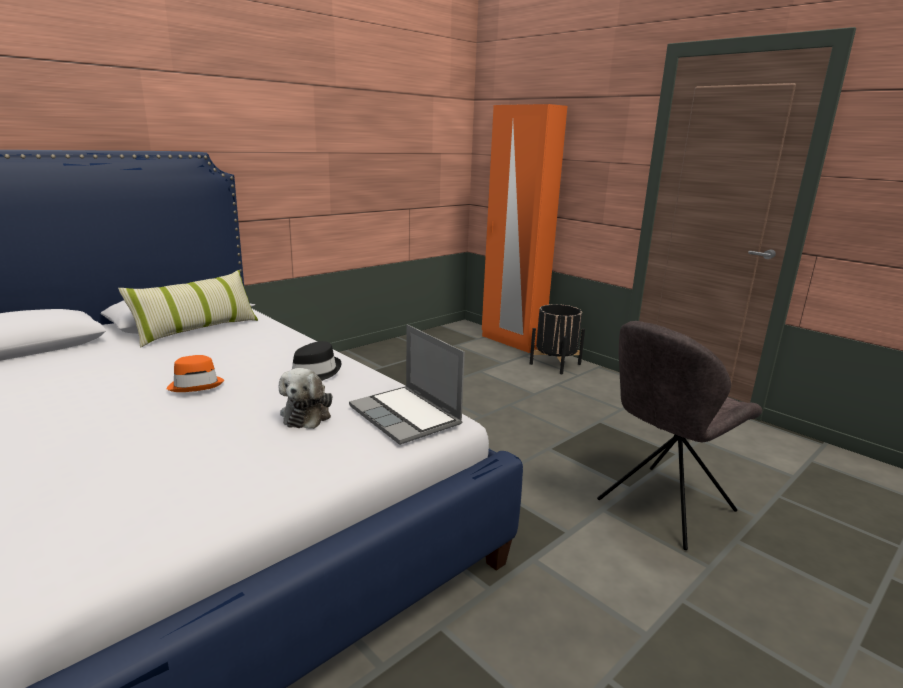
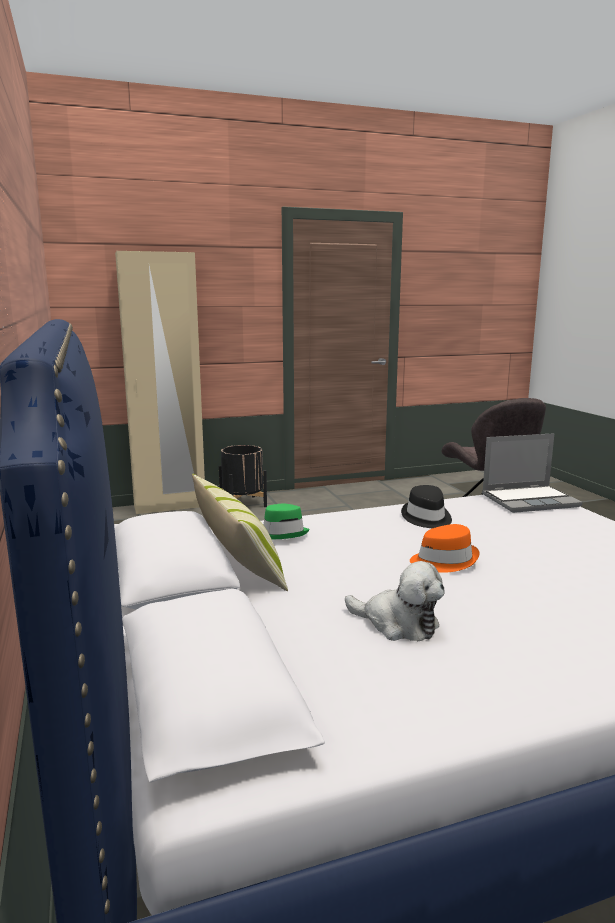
camera: 65 degrees left, 5 degrees down
(253, 333) = (282, 533): none -> green hat
(307, 414) = (521, 526): plush toy -> plush toy (398, 624)
(512, 342) = (170, 506): orange wardrobe -> beige wardrobe

